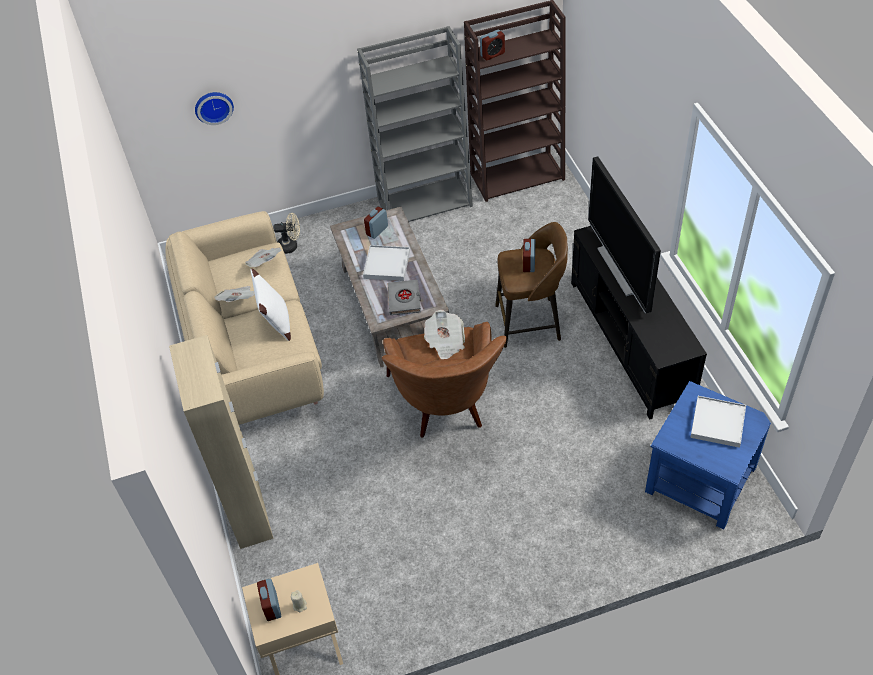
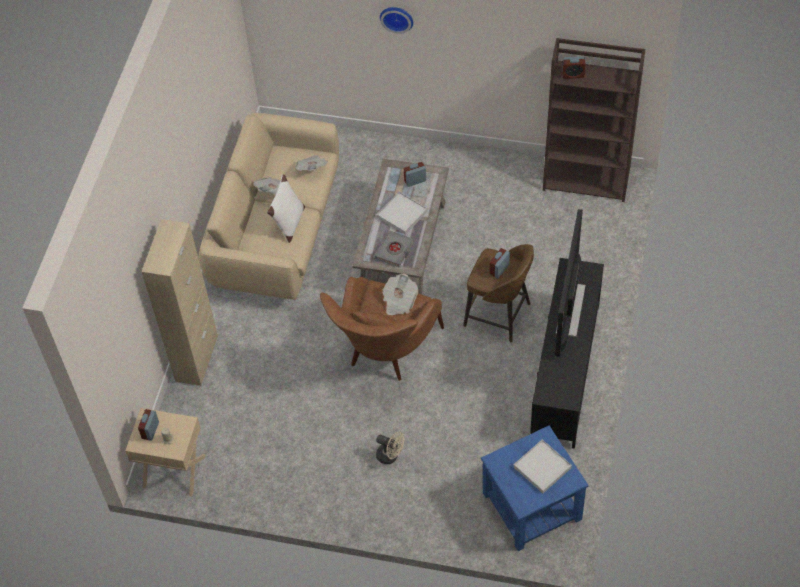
camera: 30 degrees right, 5 degrees up
(213, 106) = (324, 25): wall clock -> wall clock (397, 17)
(291, 246) = (361, 156): beige fan -> beige fan (390, 456)
(425, 202) = (493, 167): grey bookcase -> none

